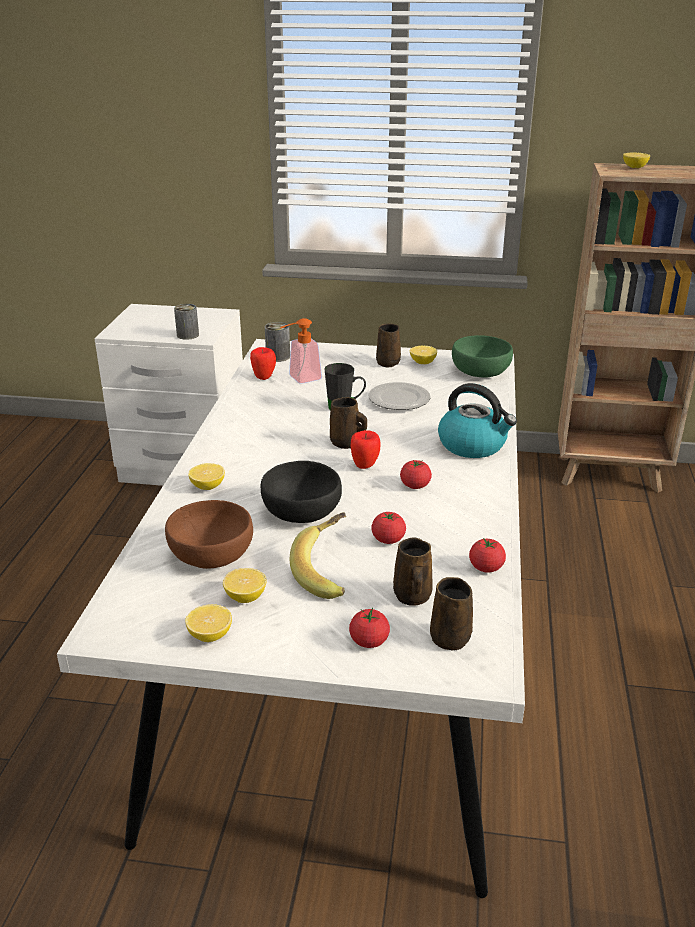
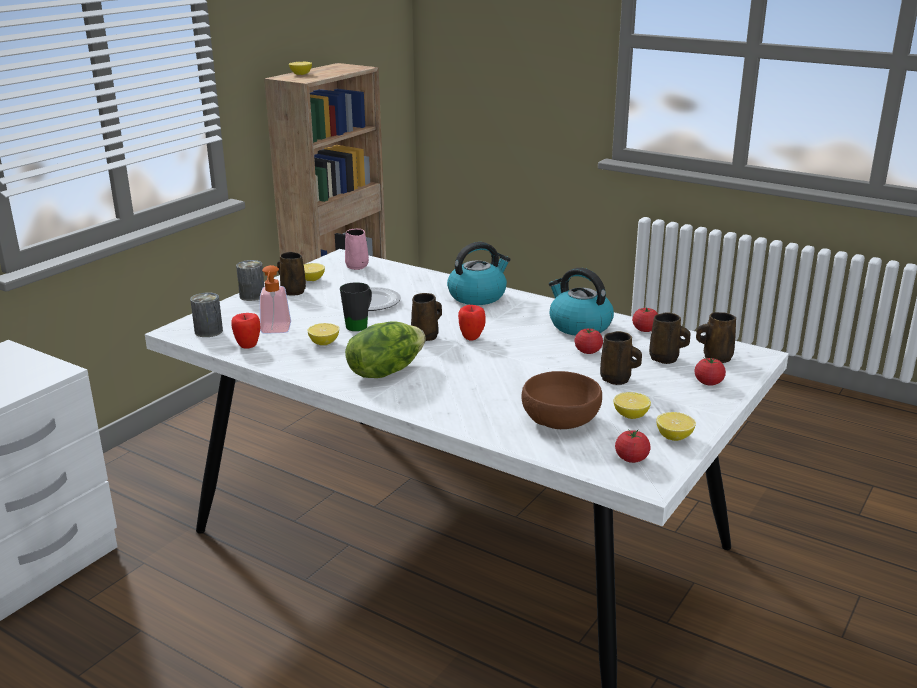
camera: 65 degrees left, 5 degrees down
(188, 335) = (34, 378): can -> can (252, 296)
(208, 486) = (444, 405): lemon -> lemon (324, 343)
(257, 443) = (385, 371): none -> lettuce
(300, 512) = (522, 374): black bowl -> none
(329, 572) = (617, 379): banana -> brown mug
(415, 485) = (519, 327): tomato -> tomato (631, 458)
(454, 520) = (579, 325): none -> kettle
(480, 371) = (357, 265): green bowl -> pink mug

